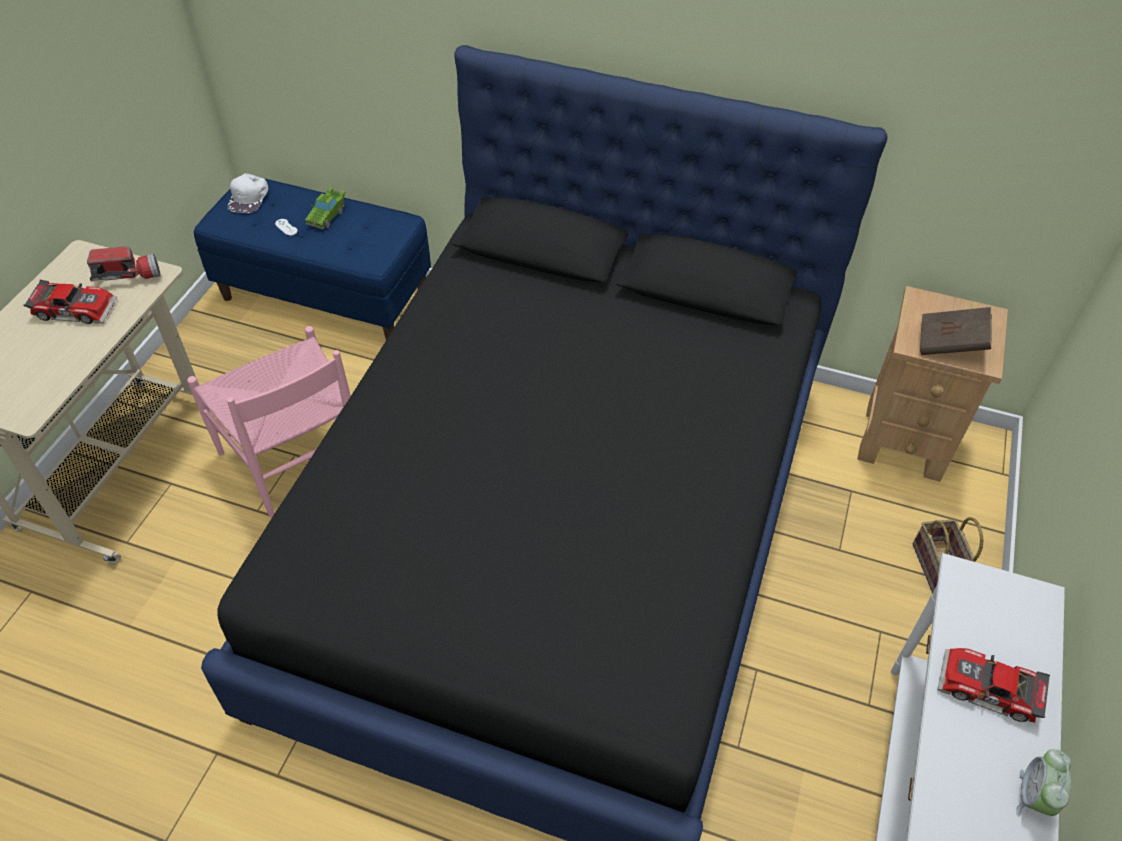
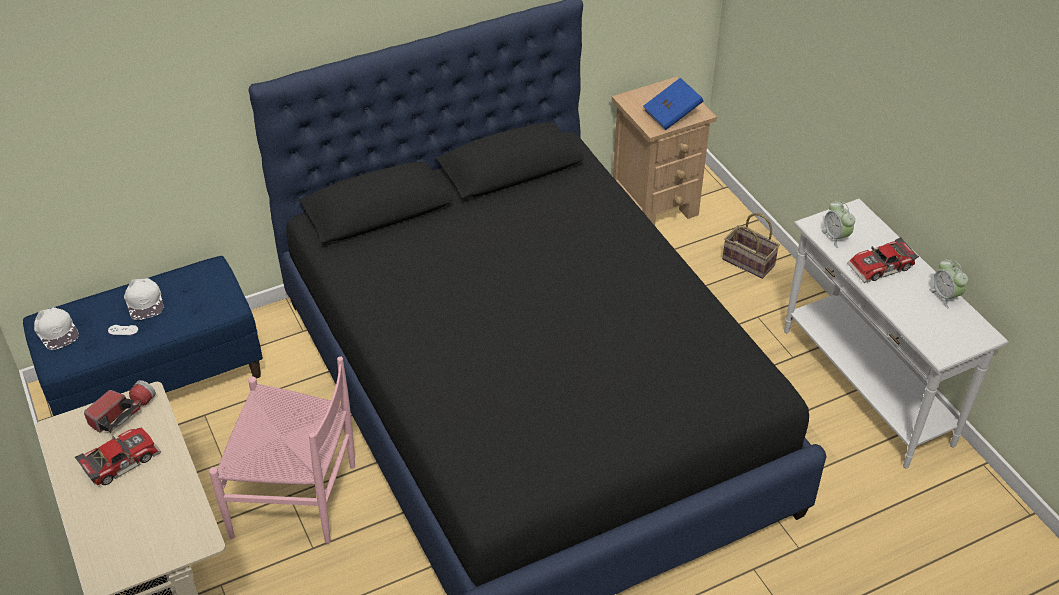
camera: 45 degrees left, 5 degrees down
(327, 215) = (145, 301): green toy car -> white cap
(950, 344) = (672, 114): brown book -> blue book
(972, 608) = (835, 237): none -> alarm clock

